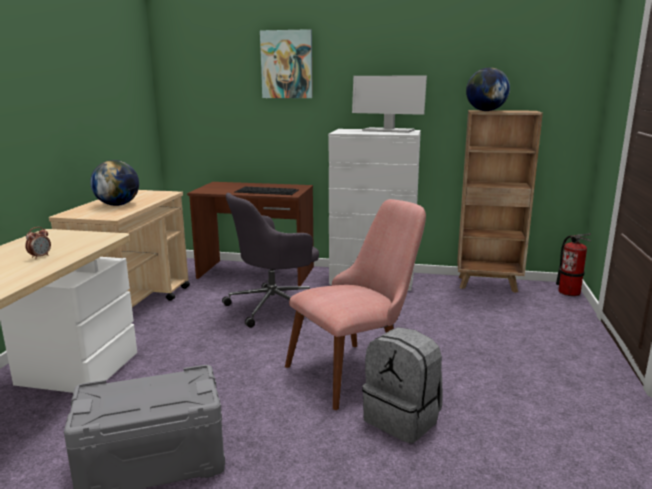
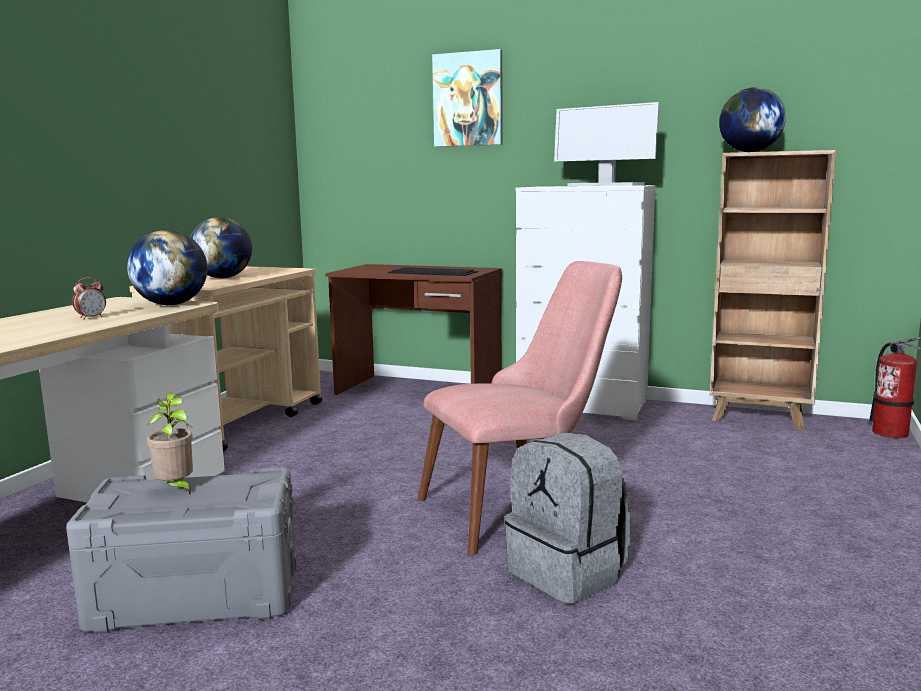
camera: 10 degrees right, 5 degrees down
(94, 238) = (171, 304): none -> globe
(134, 390) = (176, 489): none -> potted plant
(274, 306) = (429, 430): grey office chair -> none

